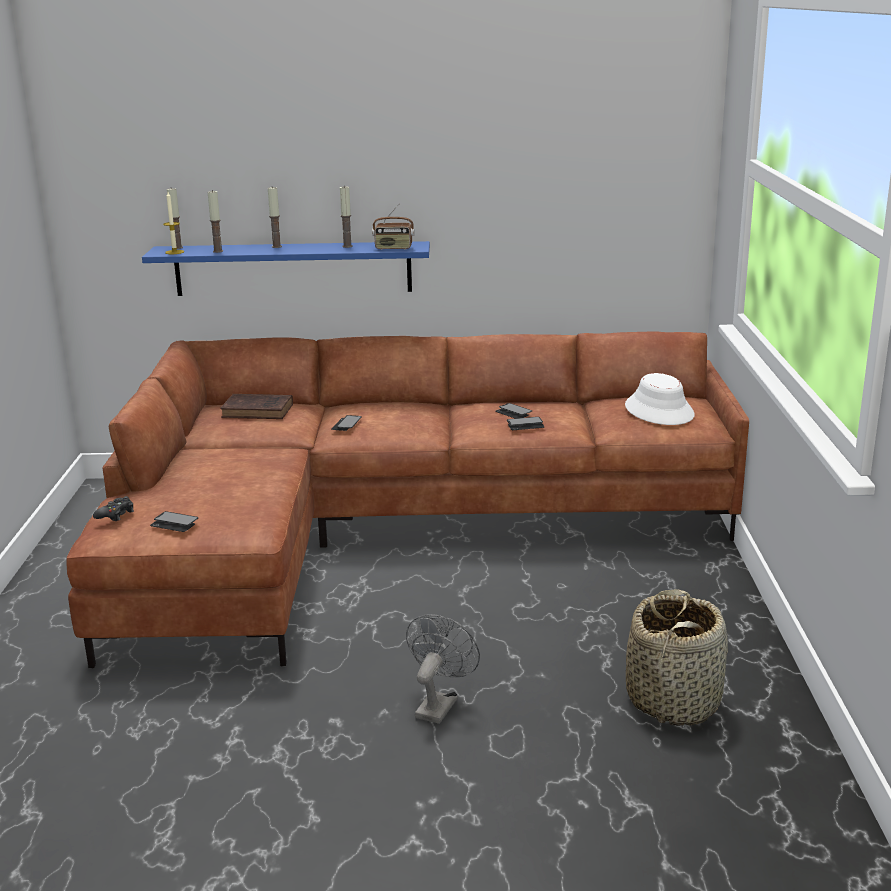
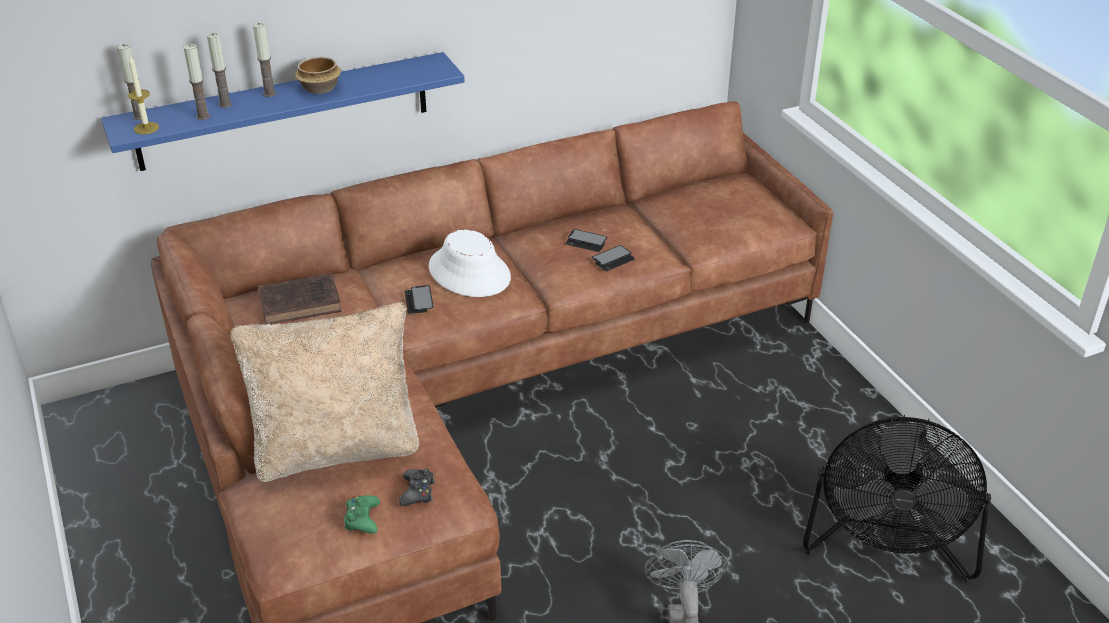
camera: 25 degrees left, 15 degrees up
(115, 514) = (278, 524): black game controller -> black game controller (417, 492)
(174, 523) = (362, 519): phone -> green game controller
(198, 488) = (339, 453): none -> beige pillow
(314, 248) = (319, 89): none -> bowl
(347, 246) = (358, 79): candle -> candle (225, 104)
(393, 248) = (418, 75): radio -> none
(659, 411) = (729, 208): white hat -> white hat (470, 272)
(674, 700) = (881, 542): basket -> black fan

